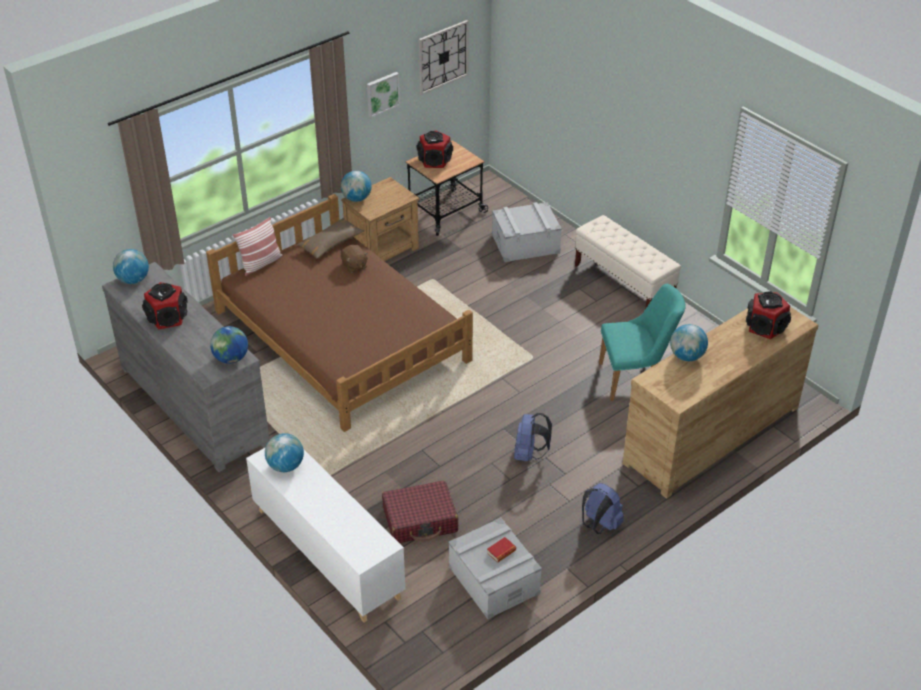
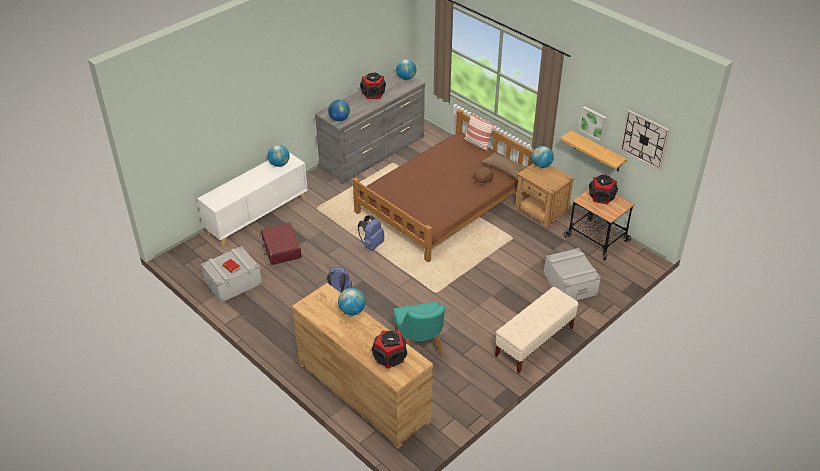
camera: 85 degrees right, 0 degrees up
(393, 124) = (597, 151): none -> shelf
(599, 525) = (275, 329): blue backpack -> blue backpack (371, 244)

